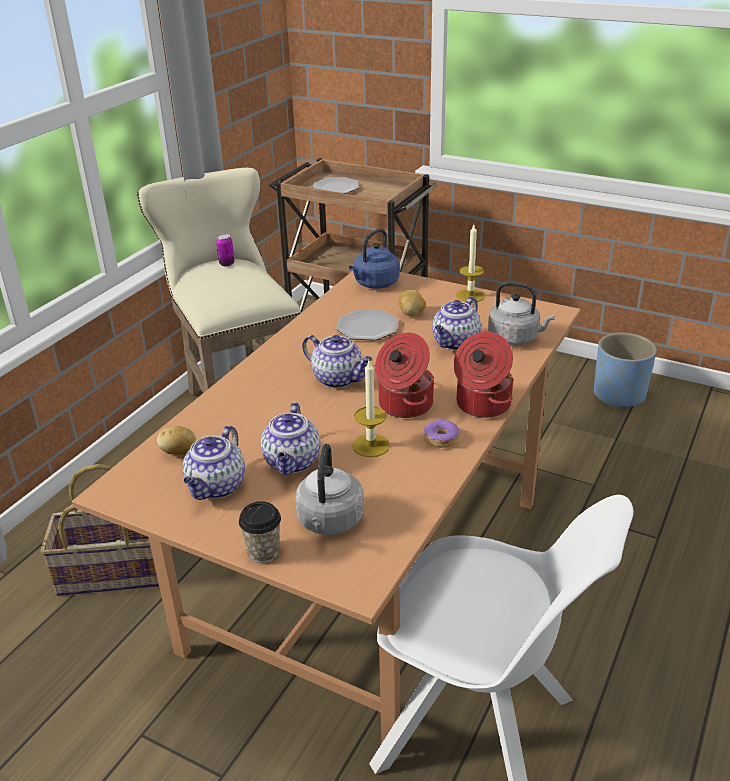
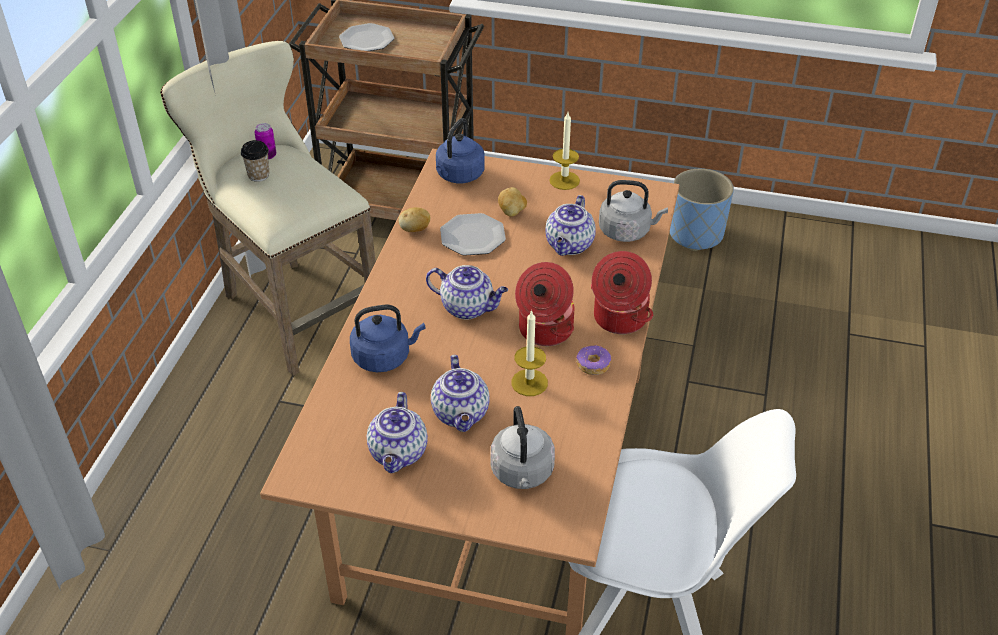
camera: 15 degrees left, 10 degrees up
(111, 573) = (227, 529): basket -> none
(179, 452) = (343, 420): potato -> potato (415, 229)
(243, 407) = (384, 357): none -> blue kettle
(263, 552) = (474, 515): cup -> cup (258, 175)

